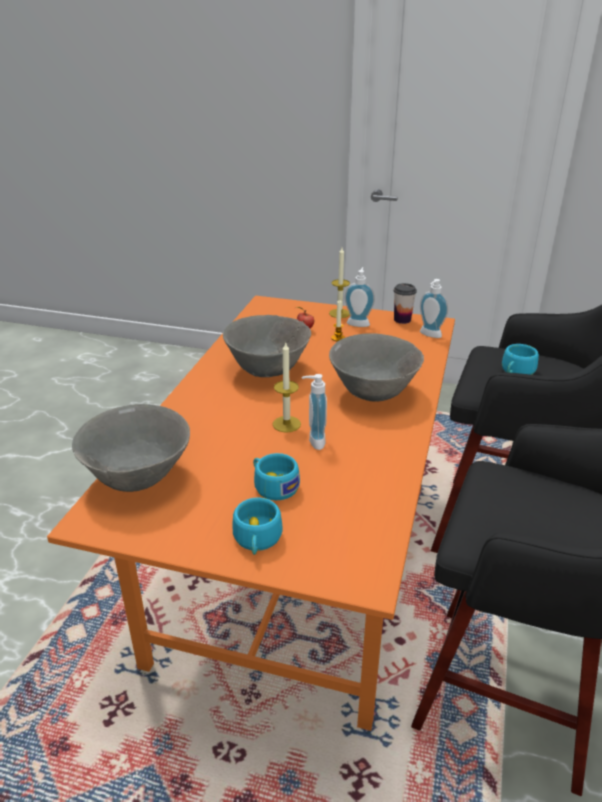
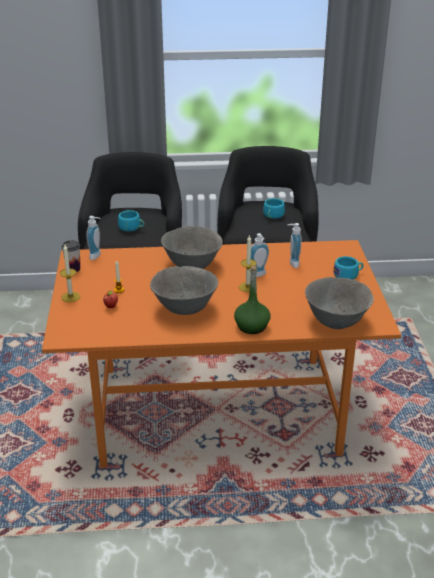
camera: 110 degrees left, 0 degrees up
(190, 406) = (252, 326): none -> green bottle
(273, 485) = (307, 279): turquoise cup -> turquoise cup (272, 216)
(358, 323) = (87, 286): soap dispenser -> soap dispenser (292, 263)

